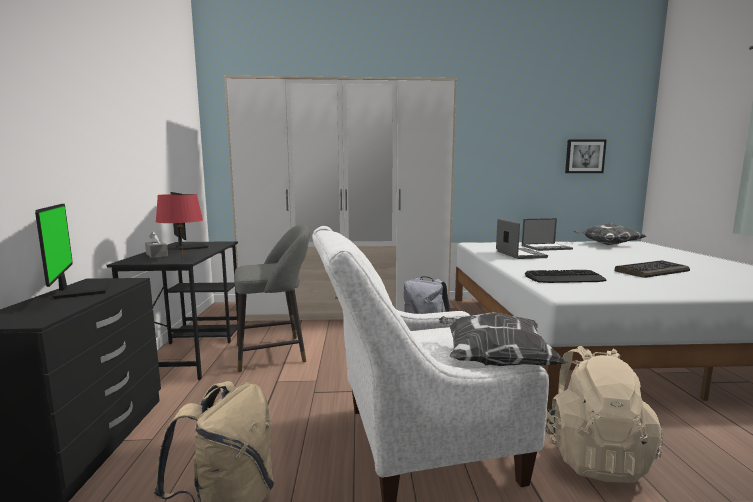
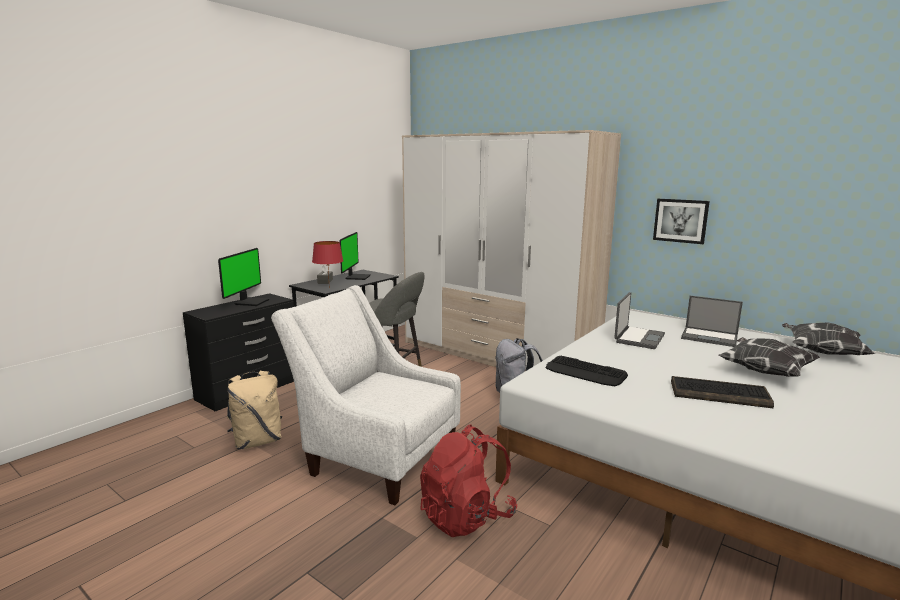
camera: 40 degrees right, 5 degrees up
(493, 360) = (398, 410): pillow -> pillow (764, 371)
(584, 156) = (827, 218): picture -> picture (680, 220)
(592, 455) = (466, 516): beige backpack -> red backpack

